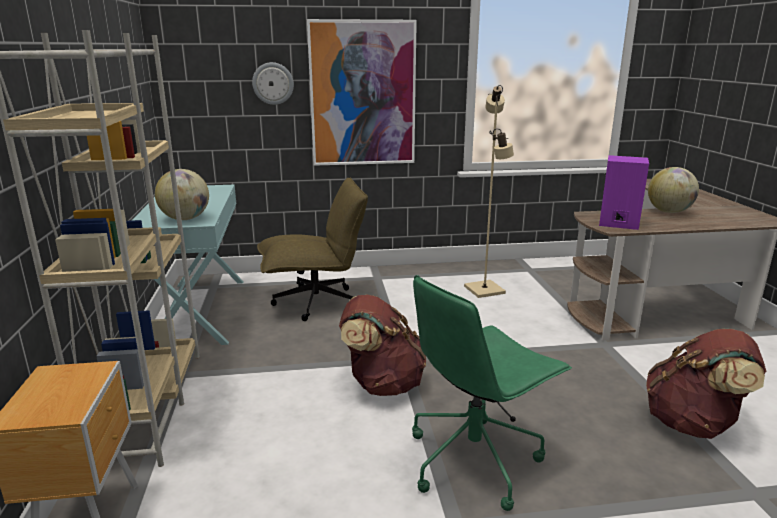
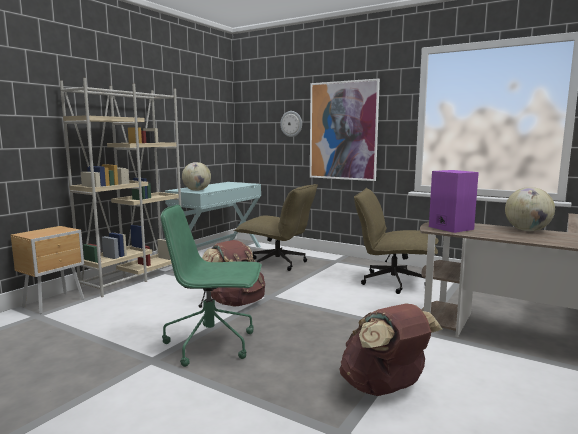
camera: 40 degrees right, 10 degrees down
(484, 290) = (394, 282): beige floor lamp -> beige office chair

